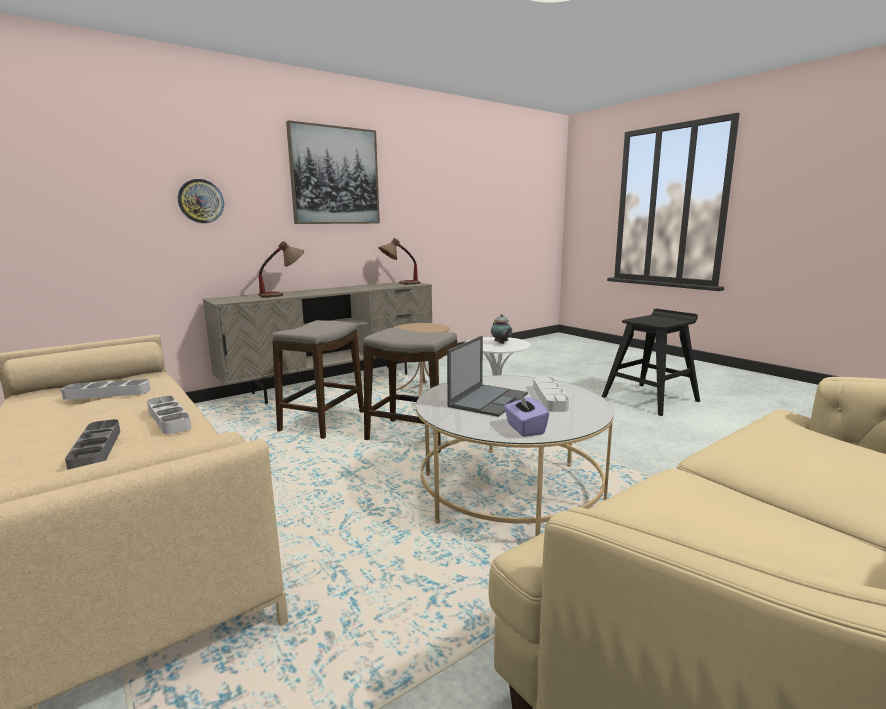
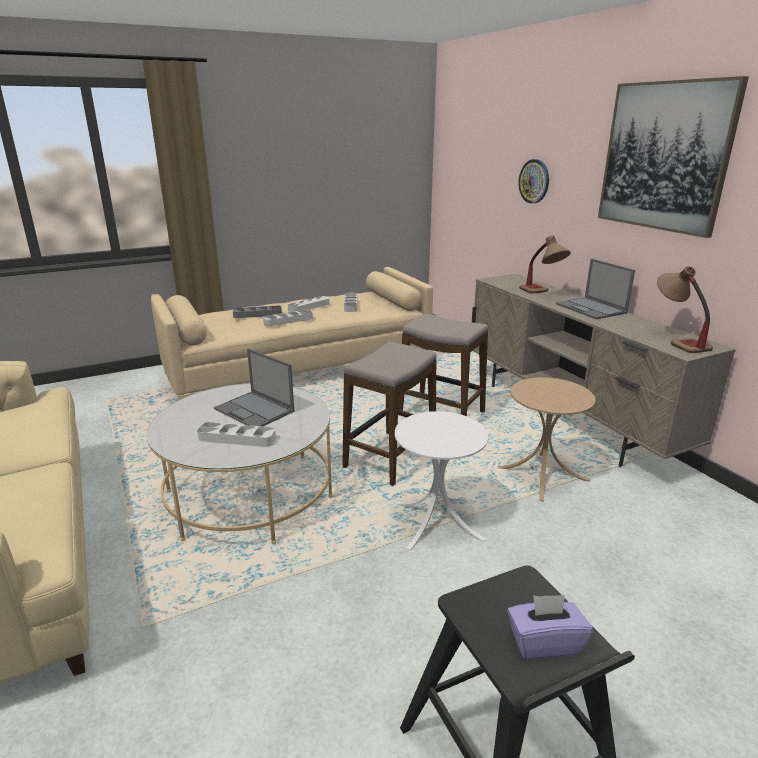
camera: 100 degrees right, 10 degrees up
(87, 417) = (309, 307): none -> grey tray
(332, 289) = (591, 309): none -> laptop
(501, 344) = (437, 435): teapot -> none
(524, 429) = (181, 415): purple tissue box -> purple tissue box (544, 642)

